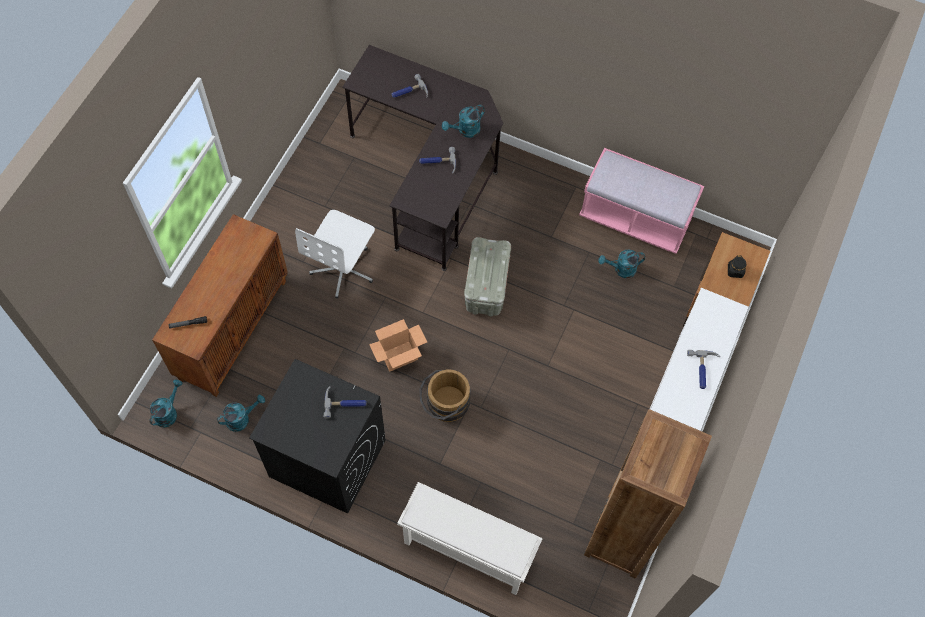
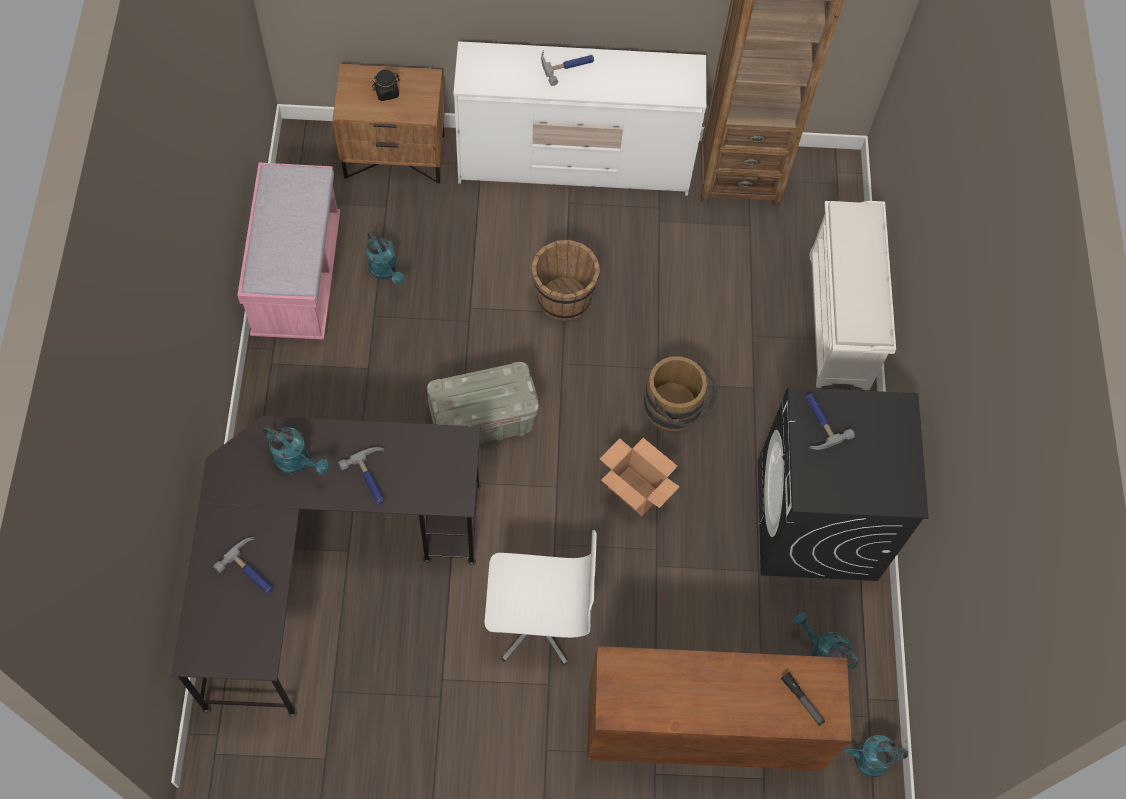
camera: 115 degrees left, 0 degrees up
(559, 369) = (563, 298): none -> brown bucket

